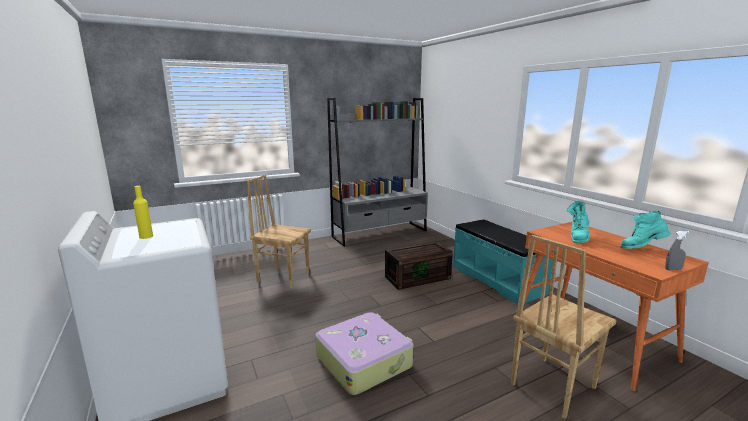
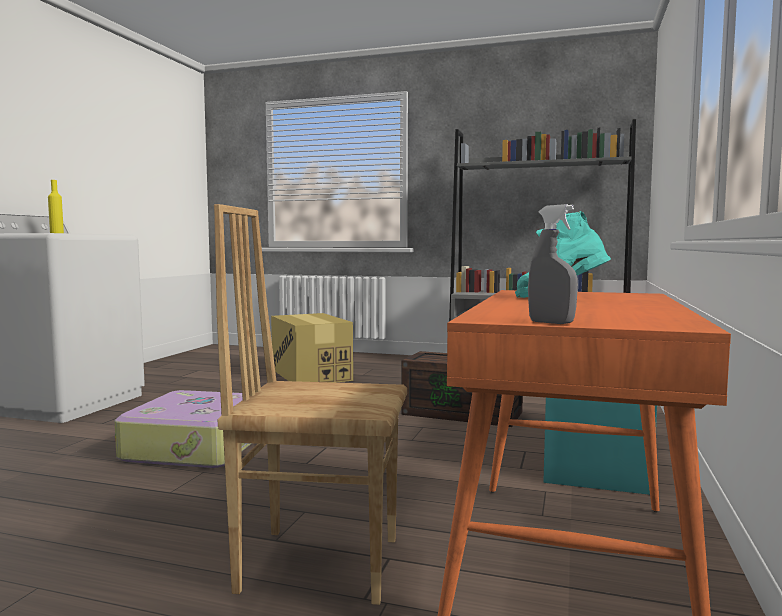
camera: 45 degrees right, 10 degrees down
(283, 277) = (310, 374): brown chair -> cardboard box
(641, 248) = (635, 311): turquoise boot -> none

